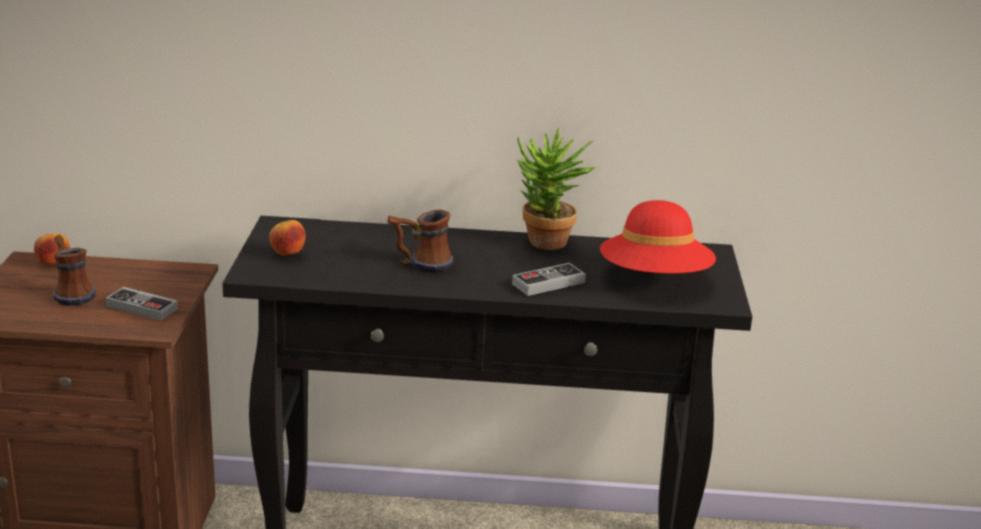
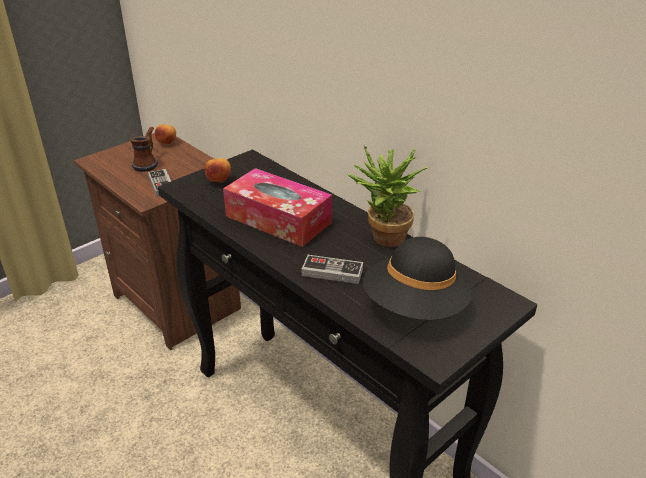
camera: 45 degrees right, 10 degrees up
(420, 264) = (278, 219): mug -> tissue box
(655, 280) = (415, 307): red hat -> black hat

